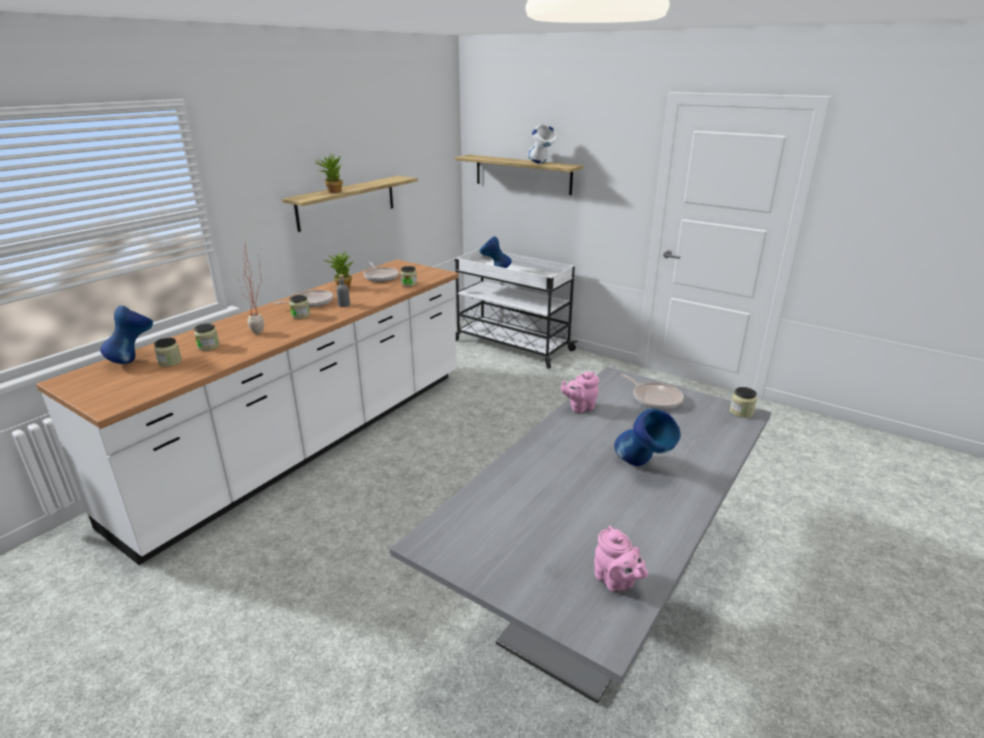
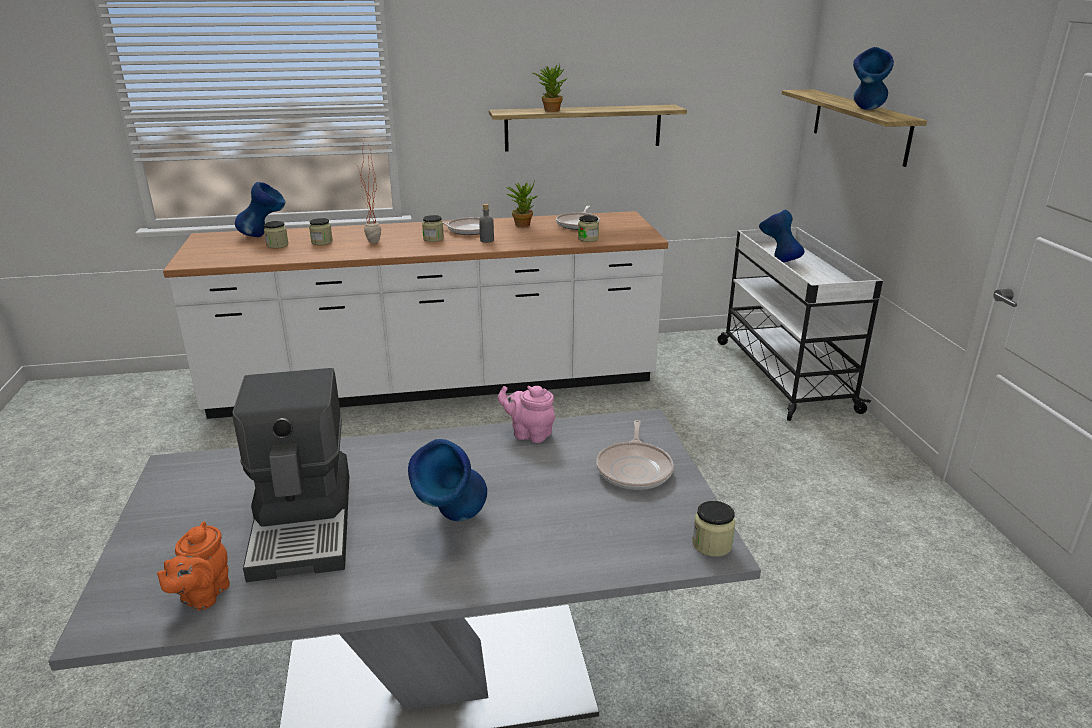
camera: 45 degrees right, 0 degrees up
(541, 163) = (866, 110): white vase -> blue vase
(579, 514) = (305, 523): none -> coffee machine
(616, 582) = (202, 596): pink teapot -> orange teapot

